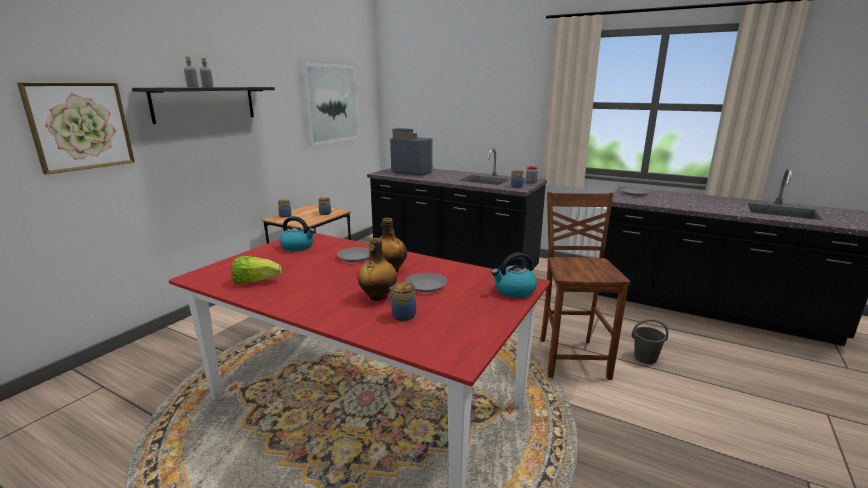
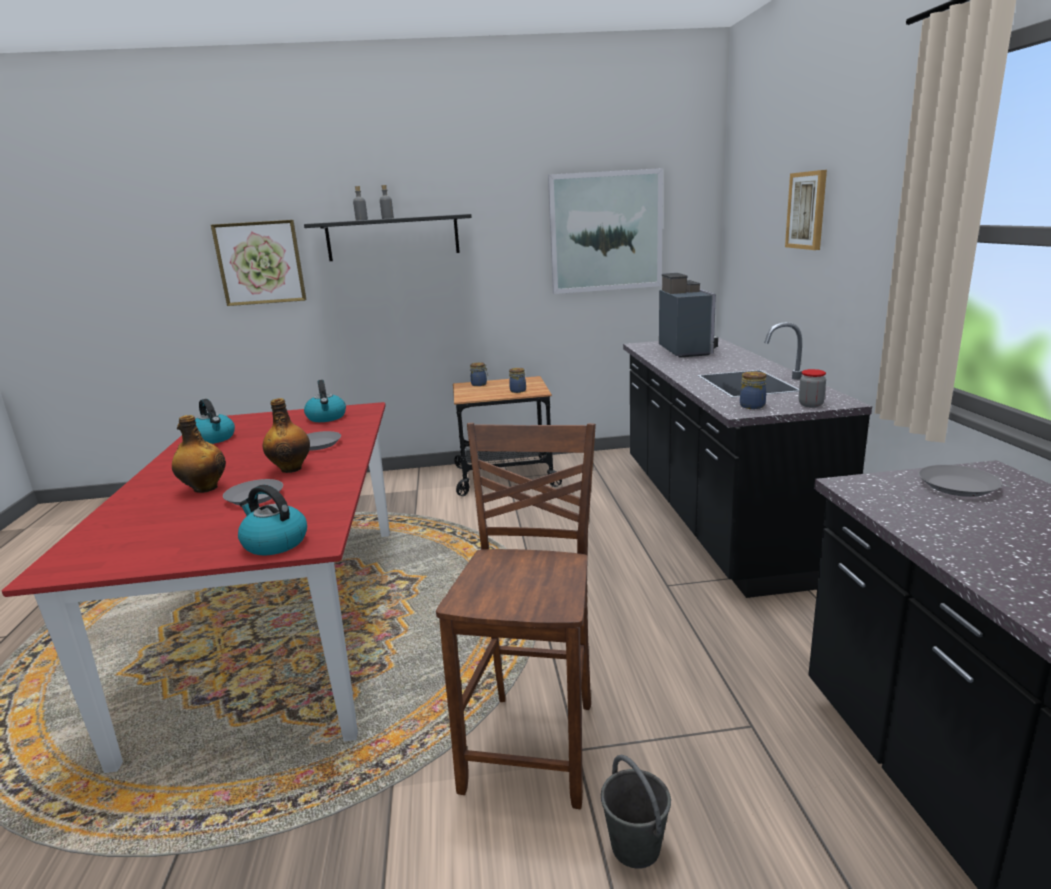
camera: 55 degrees right, 0 degrees up
(255, 282) = (214, 439): lettuce -> kettle
(402, 315) = (158, 513): jar -> none
(466, 94) = (807, 210): none -> picture
(572, 357) = (535, 744): brown chair -> brown chair turned 45 degrees counterclockwise

